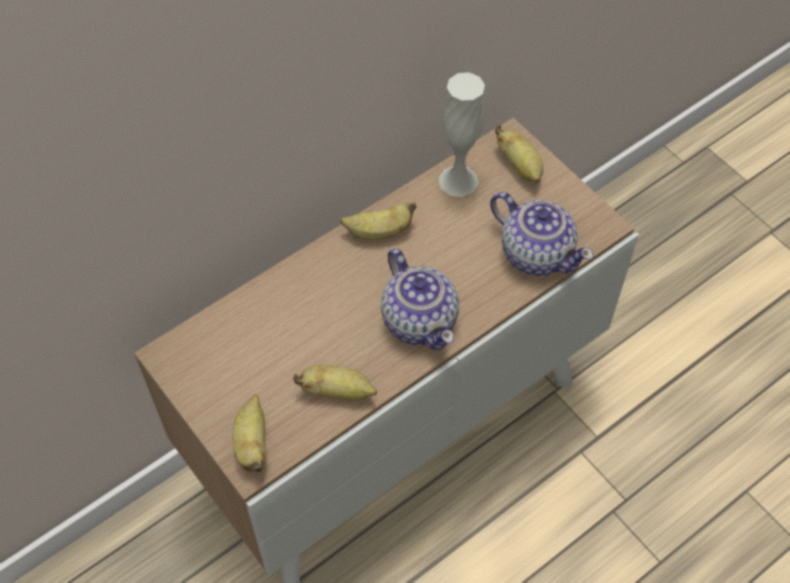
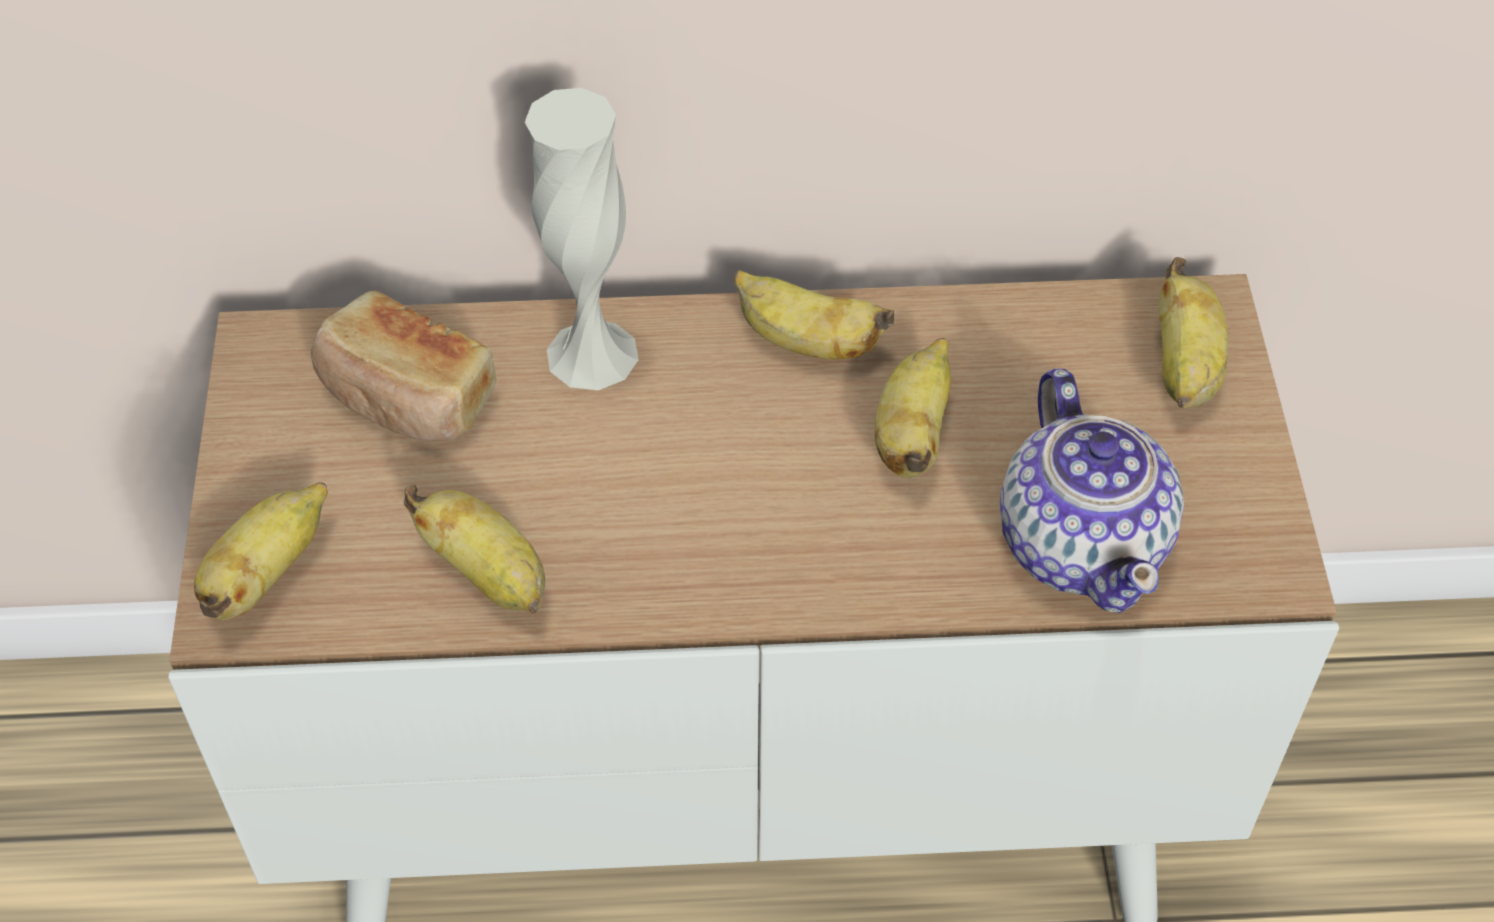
camera: 35 degrees right, 5 degrees down
(244, 342) = (407, 395): none -> bread
(419, 319) = (747, 536): teapot -> none
(446, 246) = (912, 434): none -> banana
(458, 181) = (1036, 331): white vase -> white vase (592, 354)

